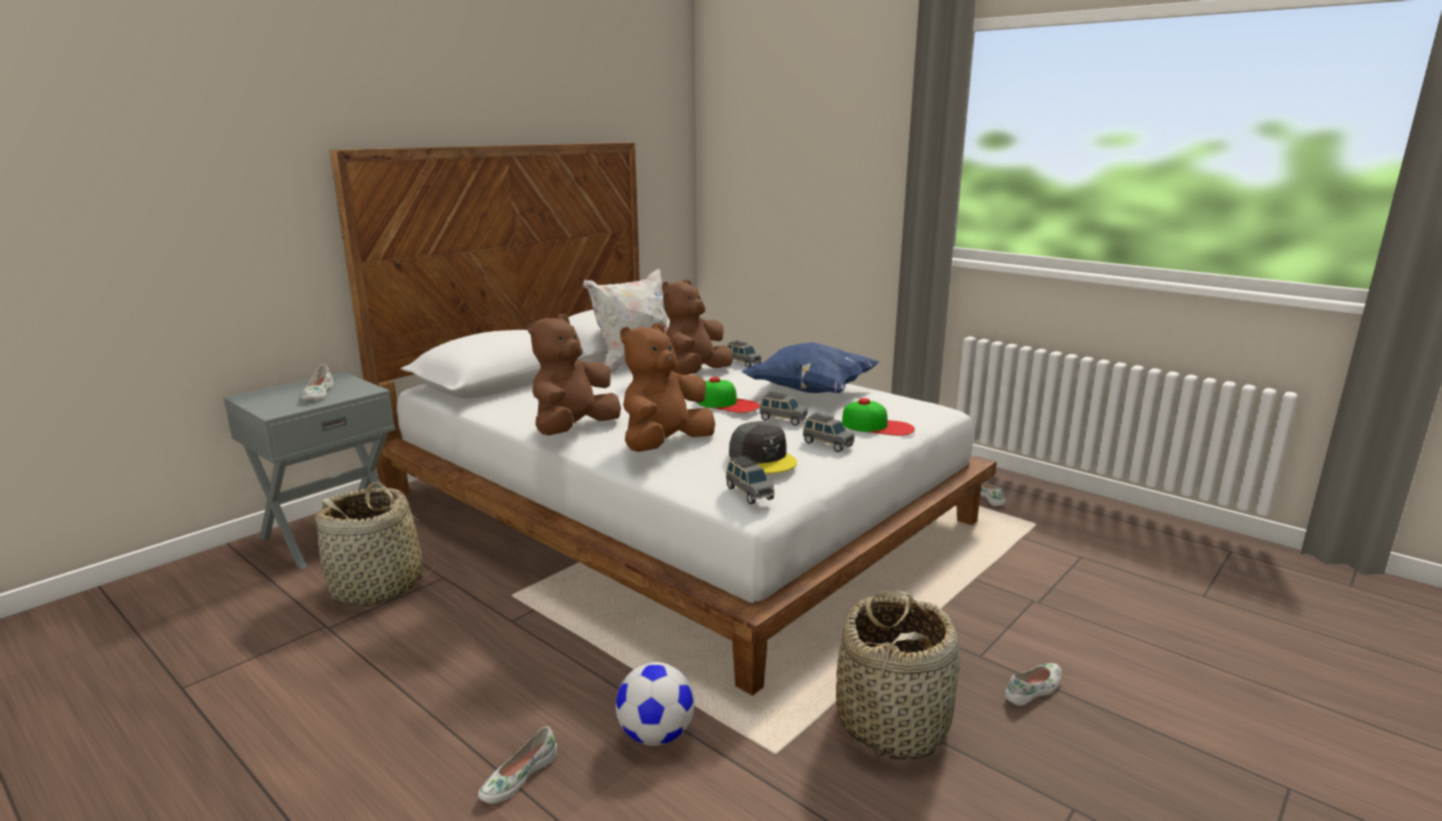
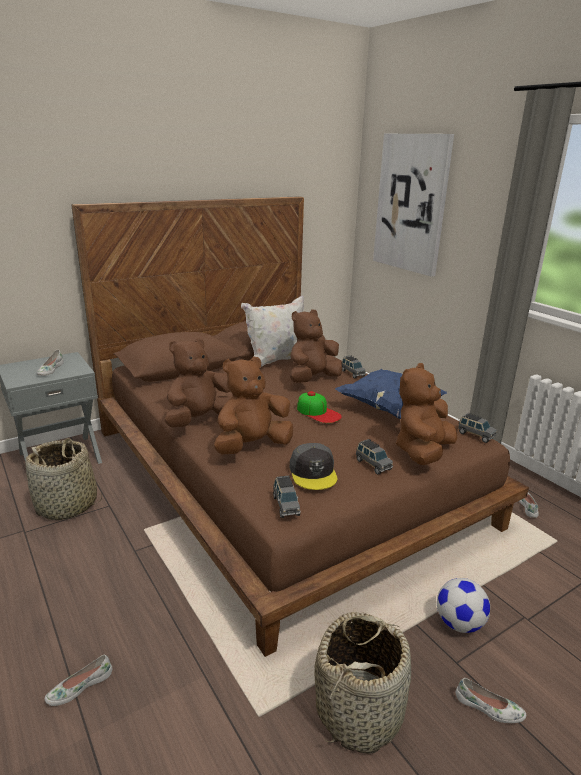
camera: 15 degrees right, 5 degrees up
(655, 735) = (183, 675): football -> football (459, 623)
(676, 507) = (284, 474): white bed -> brown bed
(776, 145) = (411, 204): none -> picture
(782, 420) = (352, 434): grey toy car -> grey toy car (475, 435)
(877, 426) = (422, 452): cap -> brown plush toy
(1034, 689) = (488, 708): white shoe -> white shoe turned 45 degrees clockwise

